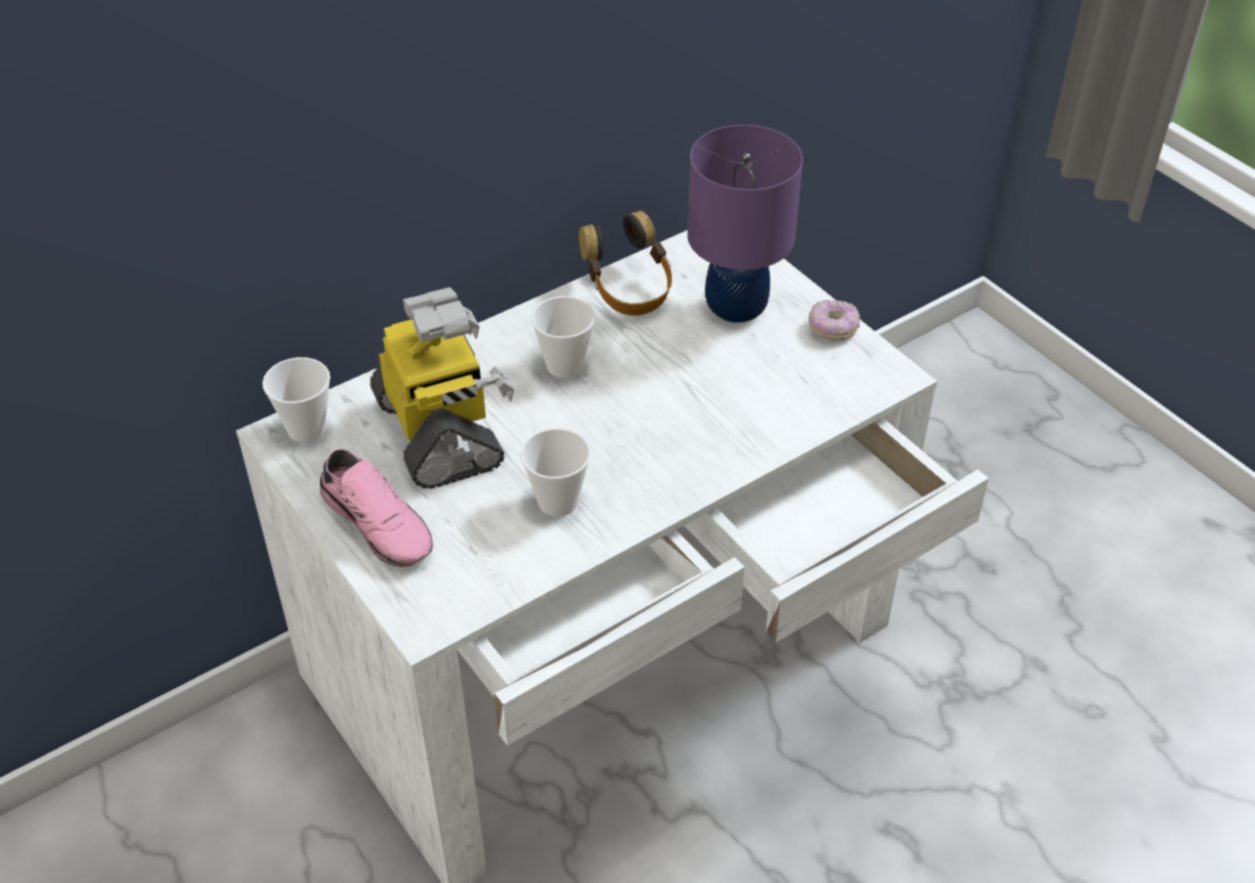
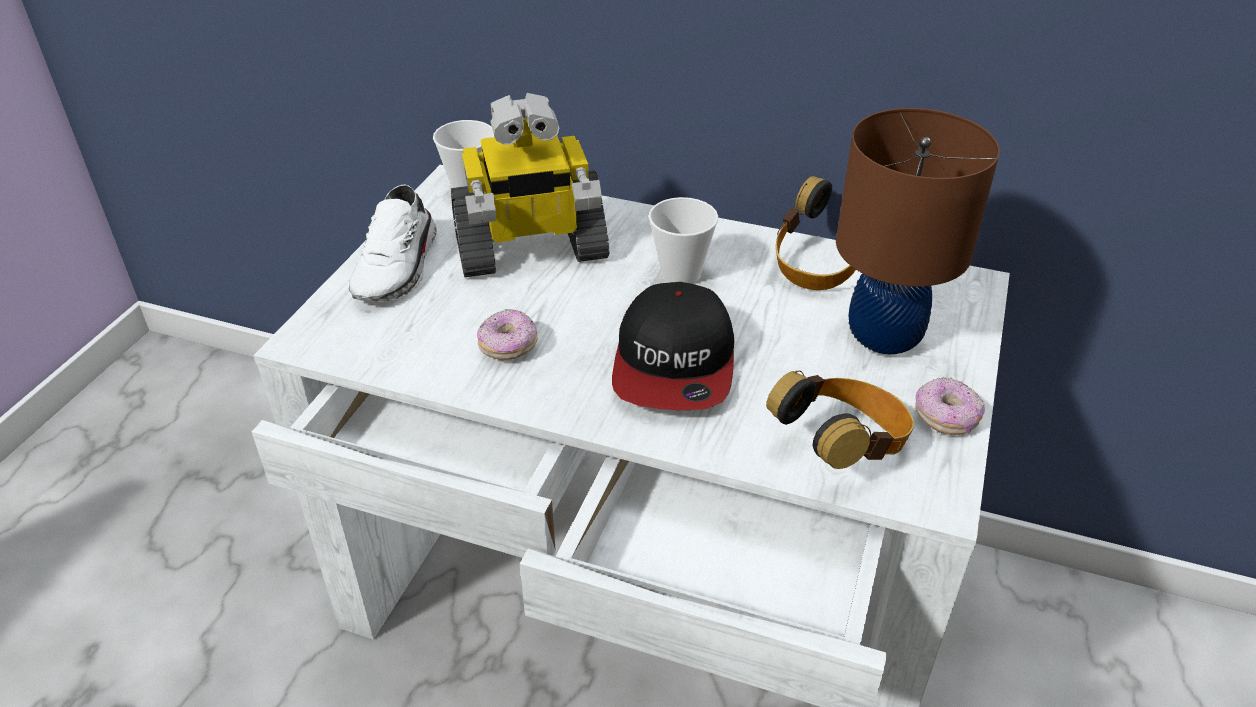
camera: 55 degrees right, 5 degrees down
(380, 523) = (399, 267): pink shoe -> white shoe
(441, 432) = (530, 250): toy robot -> toy robot turned 45 degrees clockwise
(558, 502) = (508, 347): cup -> donut
(665, 423) = (674, 364): none -> cap
(739, 310) = (885, 341): purple table lamp -> brown table lamp
(817, 389) = (842, 447): none -> headphones

